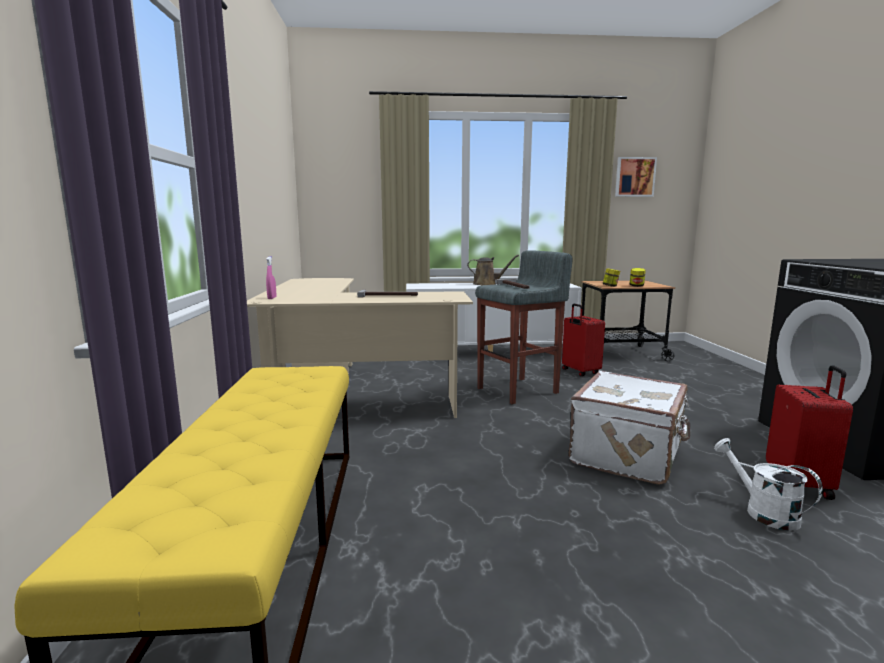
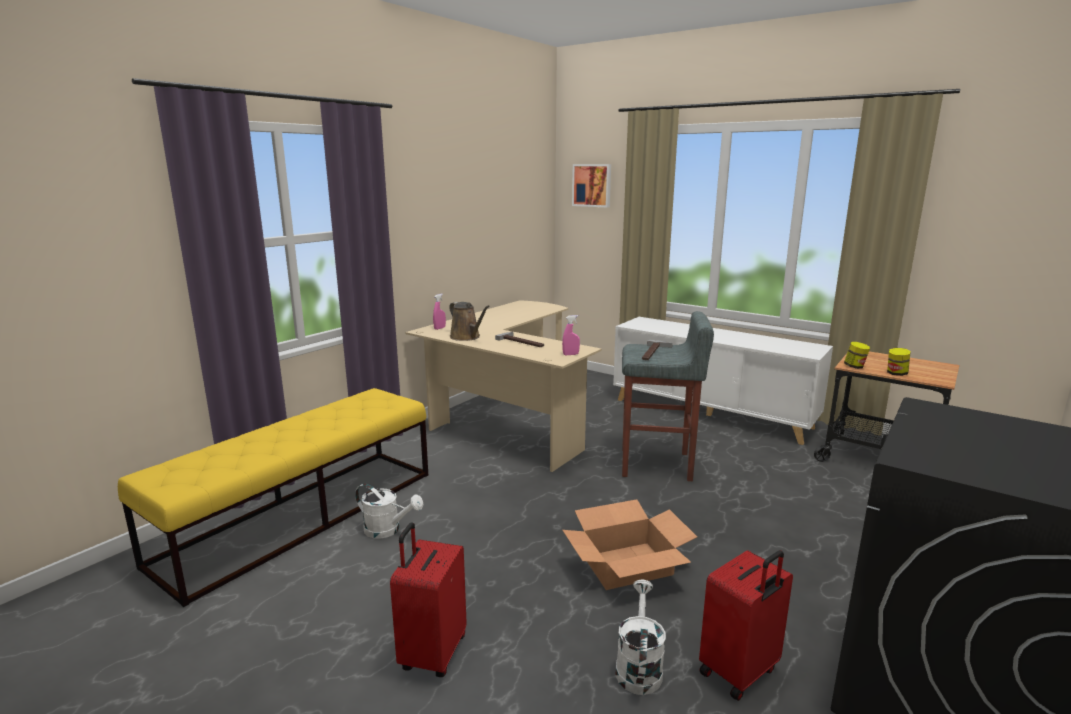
camera: 40 degrees right, 5 degrees up
(400, 518) = (388, 530): none -> white watering can
(454, 296) = (570, 354): none -> pink spray bottle
(487, 284) = (718, 333): brown watering can -> brown watering can (467, 337)
(579, 372) = (769, 466): red suitcase -> red suitcase (432, 653)
(628, 455) = (627, 565): white suitcase -> cardboard box
(634, 177) = (974, 207): picture -> picture (592, 185)

